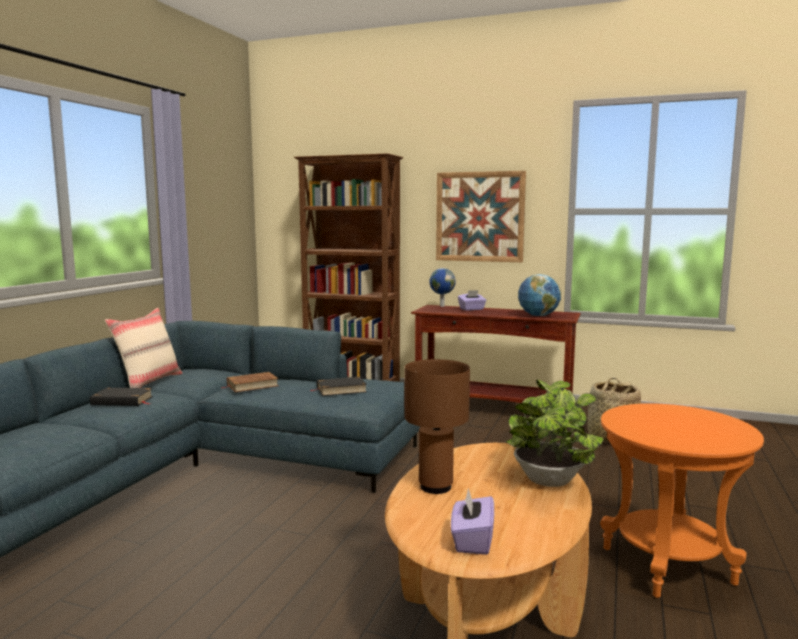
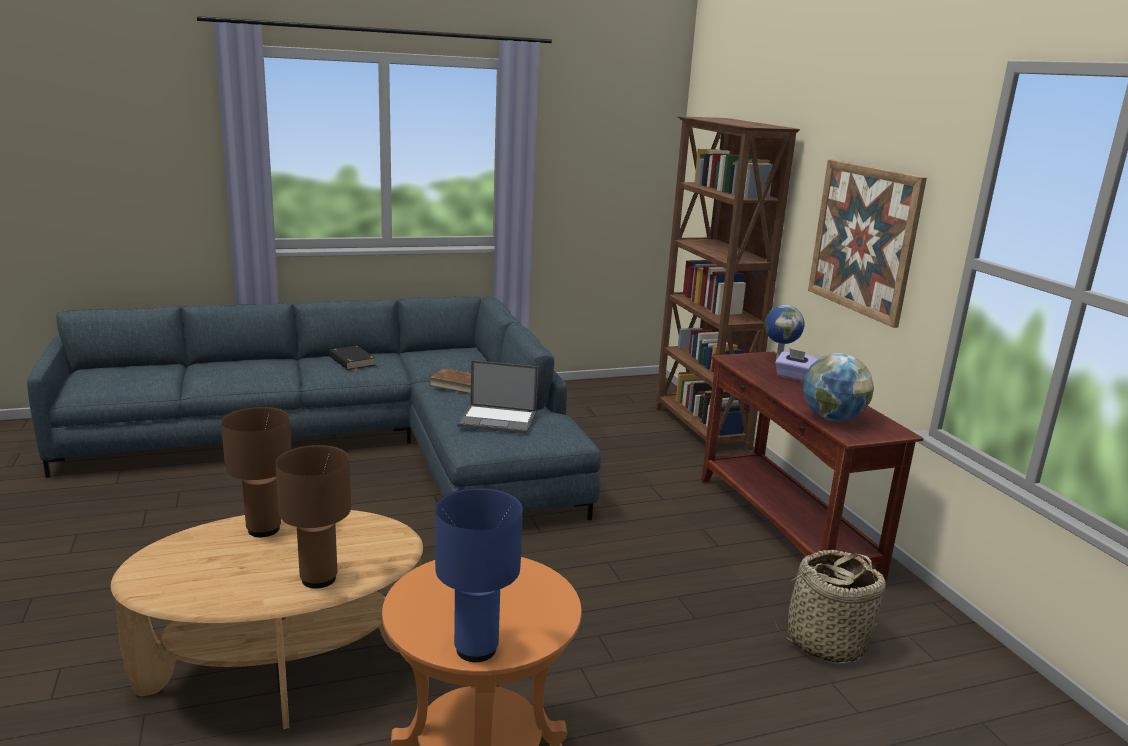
camera: 50 degrees right, 10 degrees up
(148, 382) = (416, 350): beige pillow -> none
(341, 390) = (499, 420): black book -> laptop
(472, 541) = (164, 572): purple tissue box -> none
(549, 483) = (320, 579): potted plant -> brown table lamp
(738, 436) = (477, 650): none -> blue table lamp

